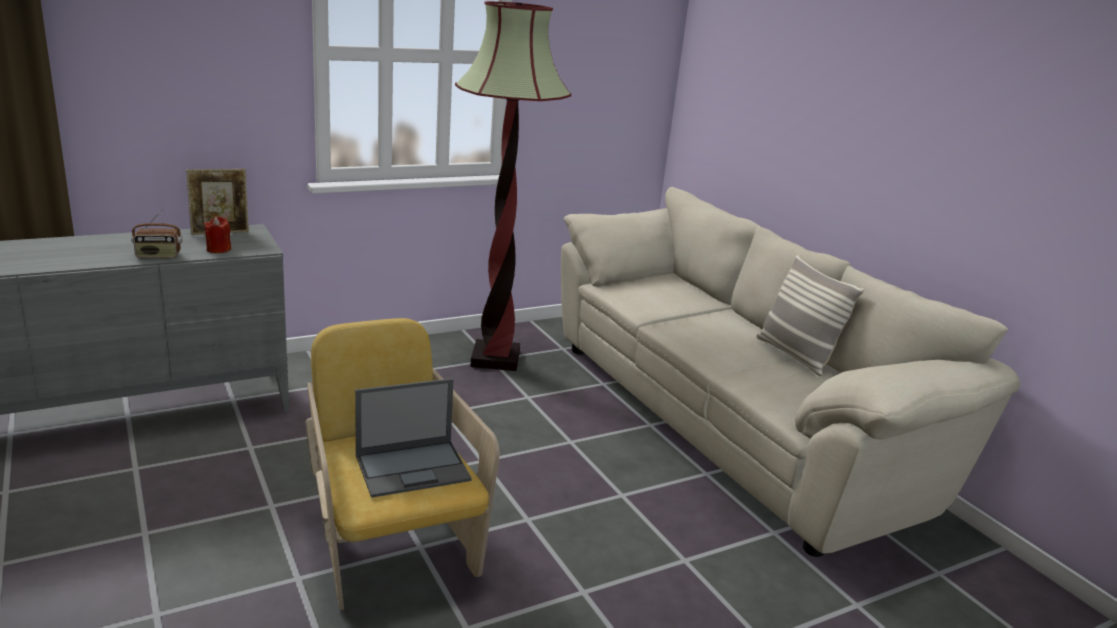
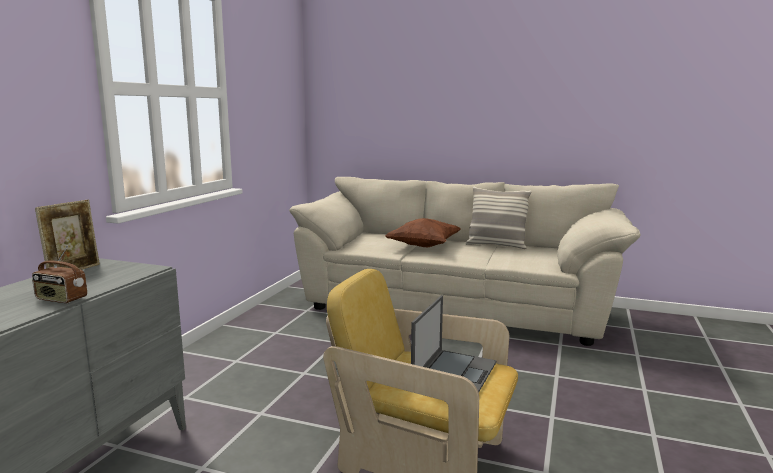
camera: 40 degrees left, 10 degrees down
(158, 256) = (61, 299): radio -> radio turned 75 degrees clockwise
(219, 249) = (108, 279): red candle -> none
(495, 358) = (277, 331): floor lamp -> none
(699, 319) = (423, 246): none -> brown pillow

